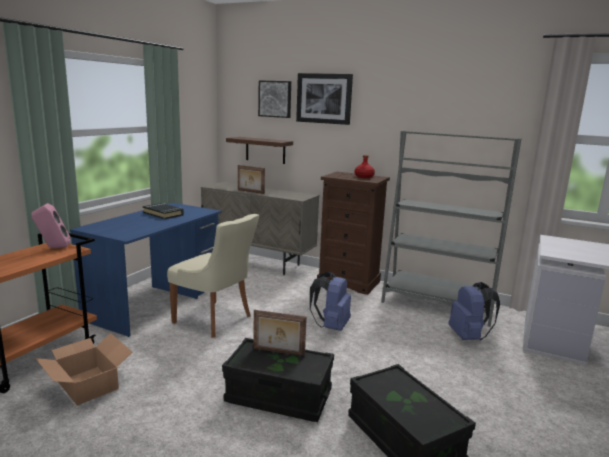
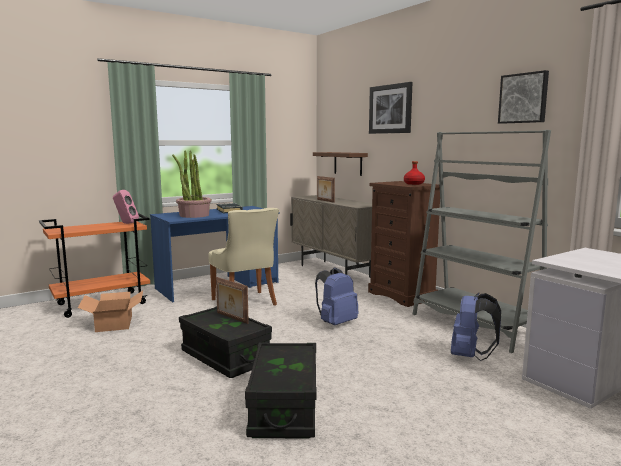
camera: 30 degrees right, 5 degrees down
(135, 226) = (194, 215): none -> potted plant
(275, 99) = (355, 114): picture -> picture (523, 98)

